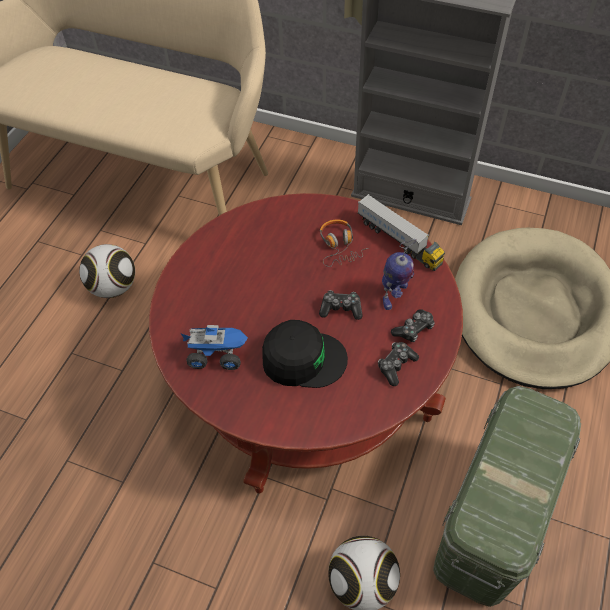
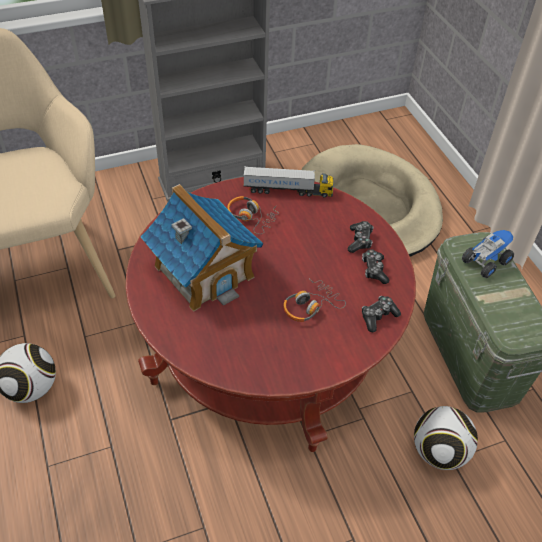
camera: 45 degrees left, 5 degrees down
(217, 353) = (246, 344): toy truck -> toy truck (485, 261)
(251, 269) = (204, 271): none -> toy house
(303, 358) = (310, 306): black cap -> headphones
(341, 309) = (299, 257): game controller -> game controller (378, 316)
(394, 295) = (324, 227): toy robot -> none

